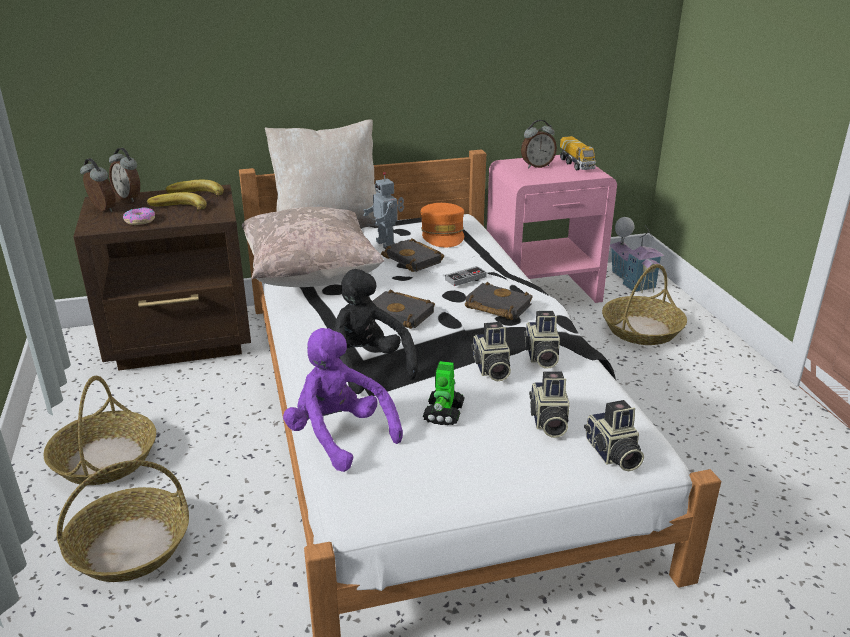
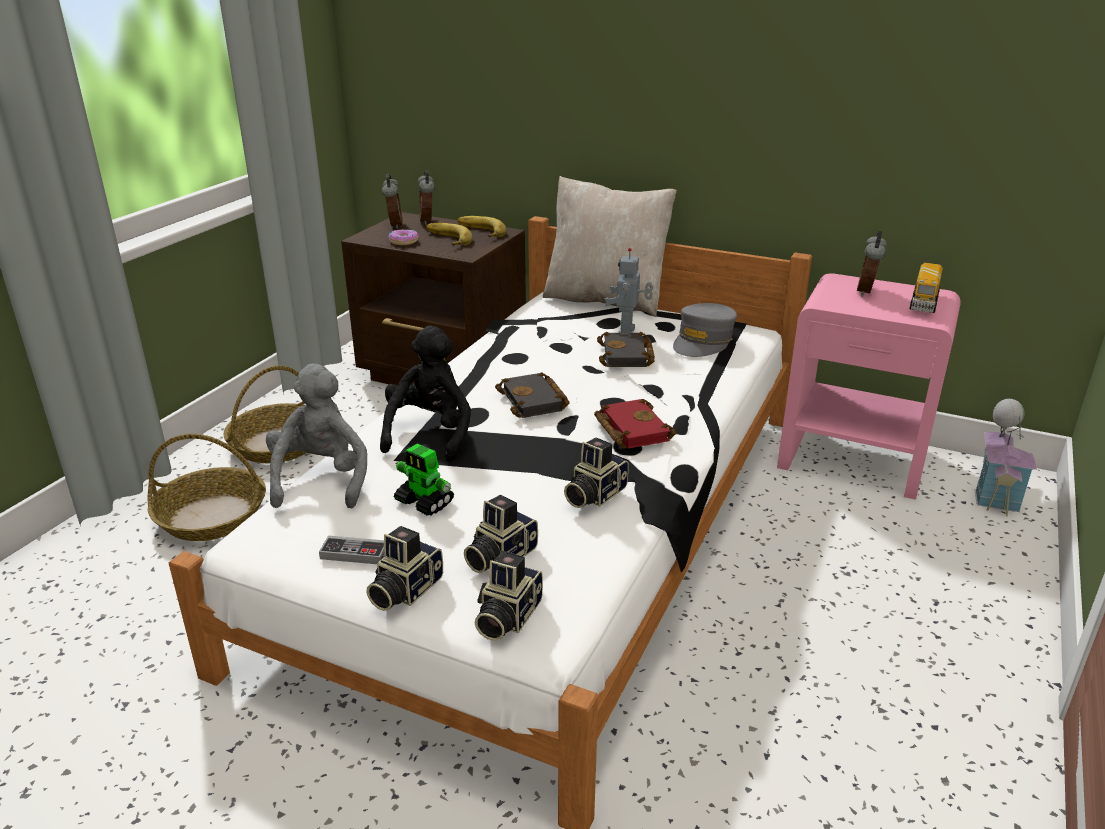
camera: 40 degrees right, 0 degrees up
(311, 276) = (515, 339): beige pillow -> none
(339, 436) = (321, 480): purple plush toy -> grey plush toy
(443, 234) = (703, 341): orange cap -> grey cap
(443, 413) = (425, 502): toy robot -> toy robot turned 105 degrees counterclockwise
(465, 278) = (647, 391): game controller -> game controller (354, 553)
(491, 369) = (528, 484): camera -> camera (403, 590)
(495, 306) = (630, 429): black book -> red book
(537, 166) = (867, 291): alarm clock -> alarm clock turned 90 degrees clockwise
(641, 330) = (921, 551): basket -> none

